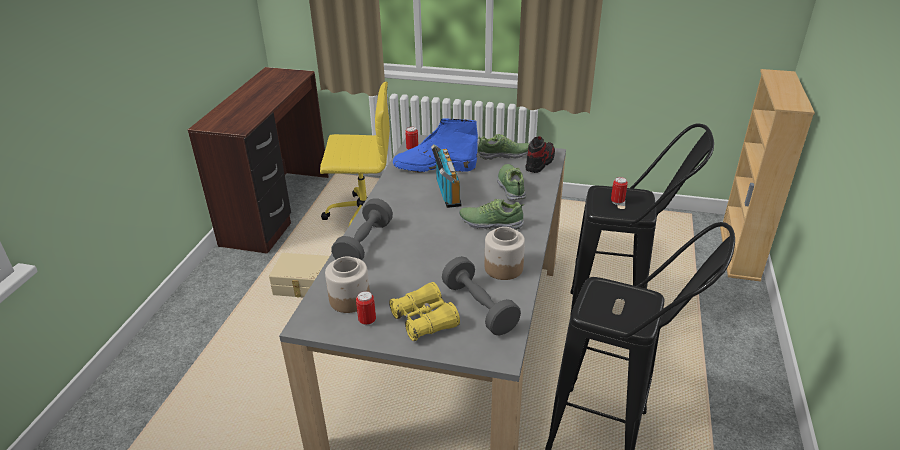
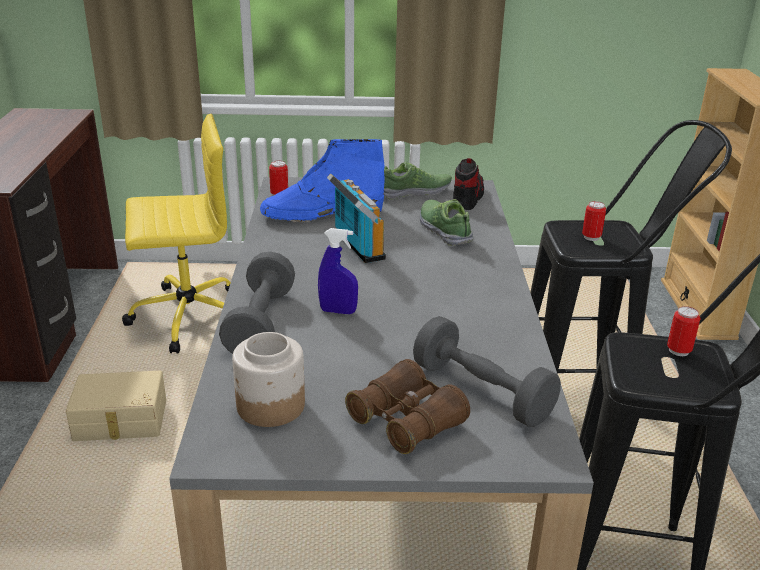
camera: 15 degrees left, 5 degrees down
(367, 321) = (313, 434): can -> can (678, 351)
(414, 241) = (338, 311): none -> blue spray bottle
(424, 320) = (406, 421): yellow binoculars -> brown binoculars
(491, 223) = (439, 276): shoe -> none
(503, 268) = (487, 333): jar -> none

